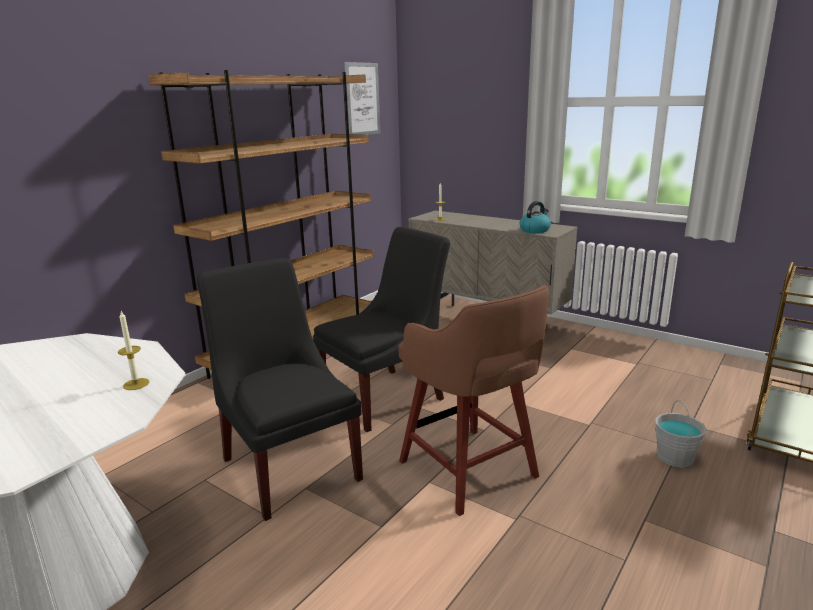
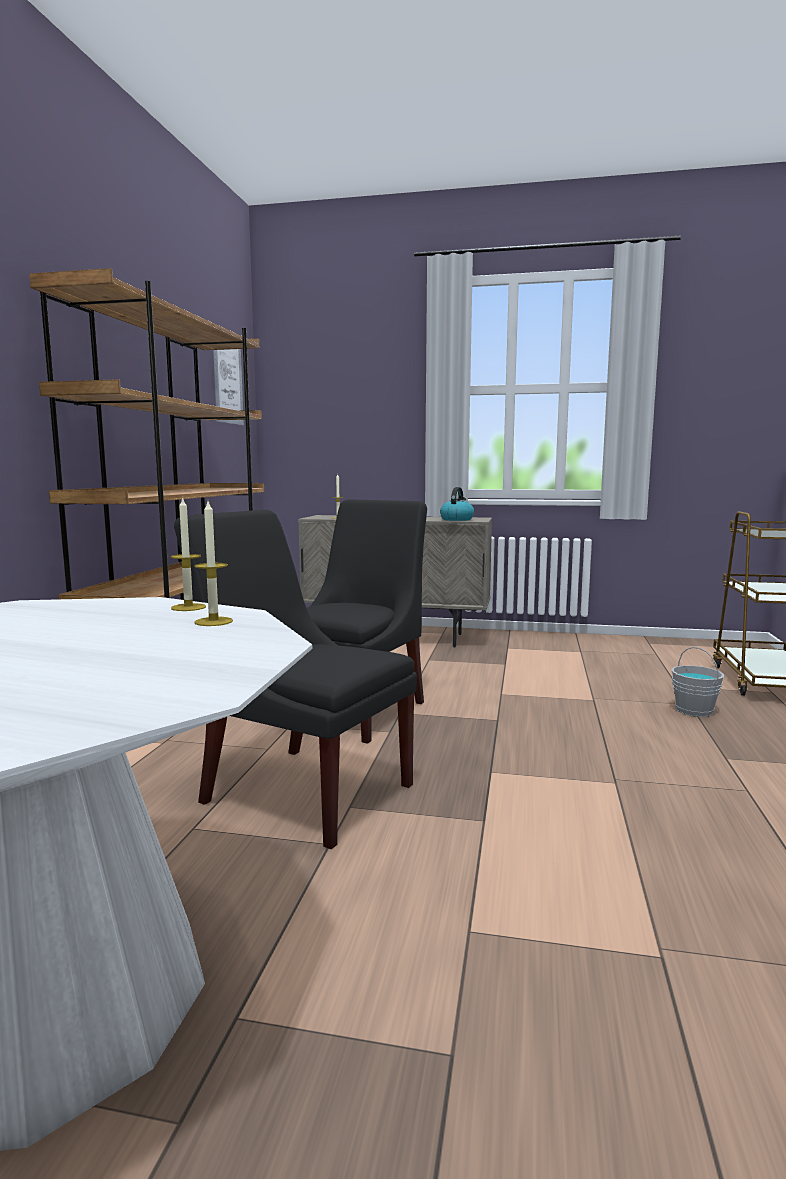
camera: 25 degrees left, 10 degrees down
(150, 360) = (188, 607): none -> candle
(470, 471) = (524, 755): brown stool -> none

